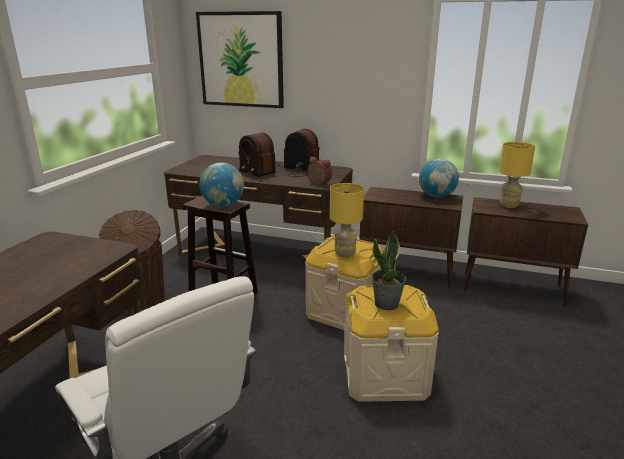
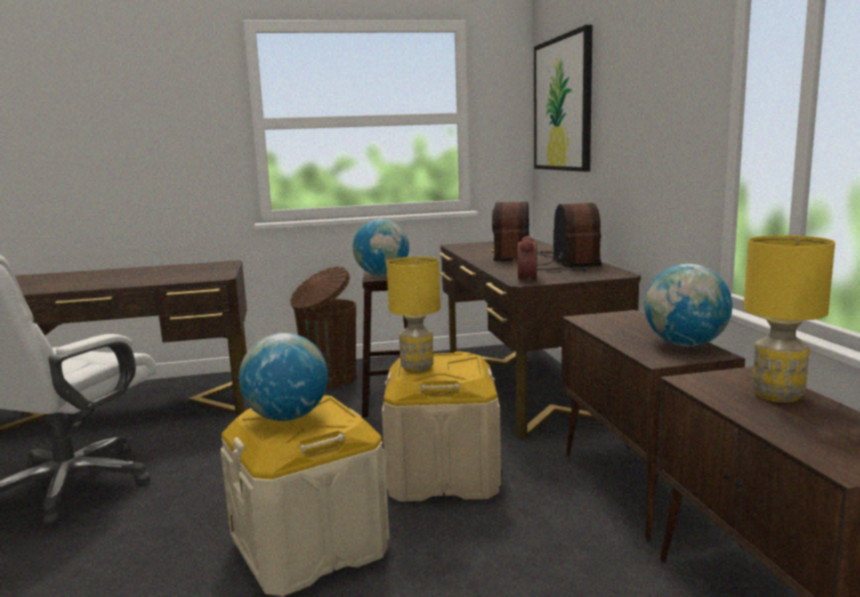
camera: 60 degrees right, 10 degrees down
(387, 304) = (287, 417): potted plant -> globe

